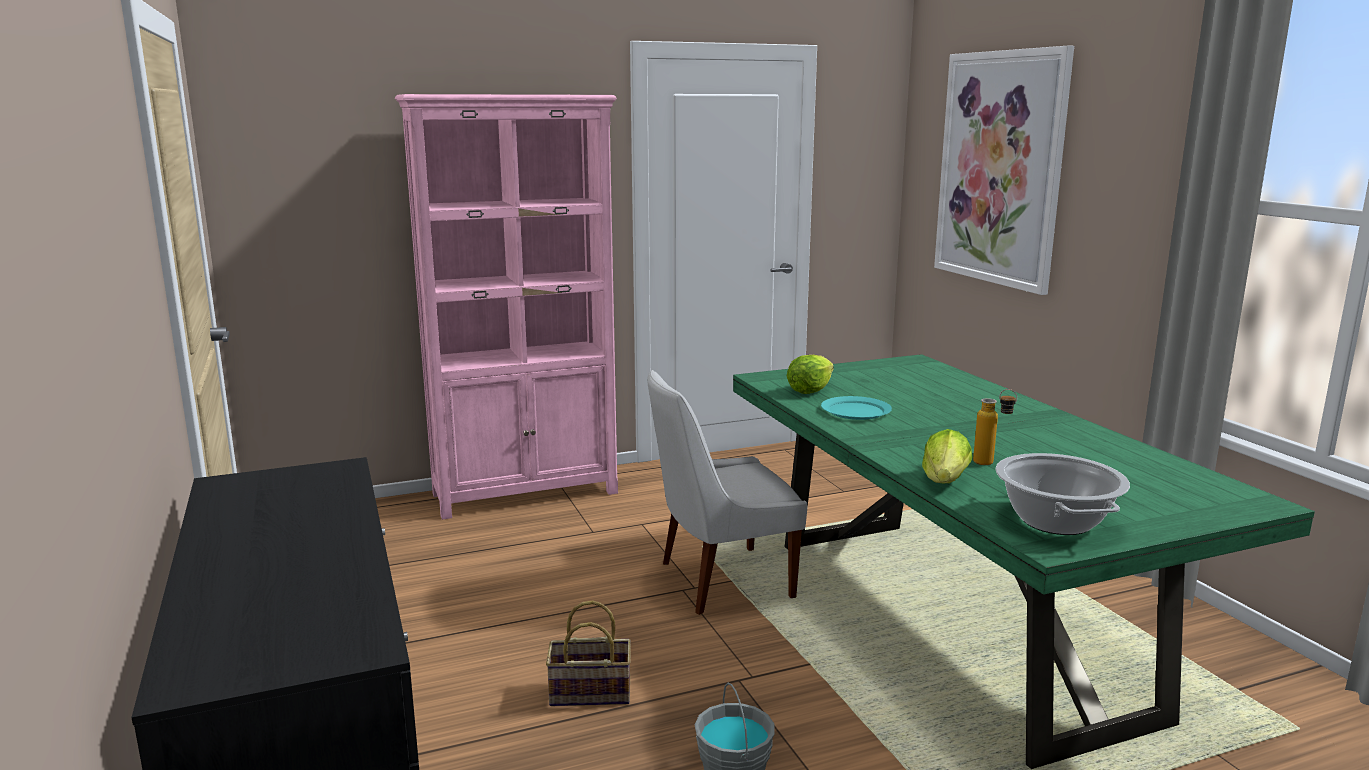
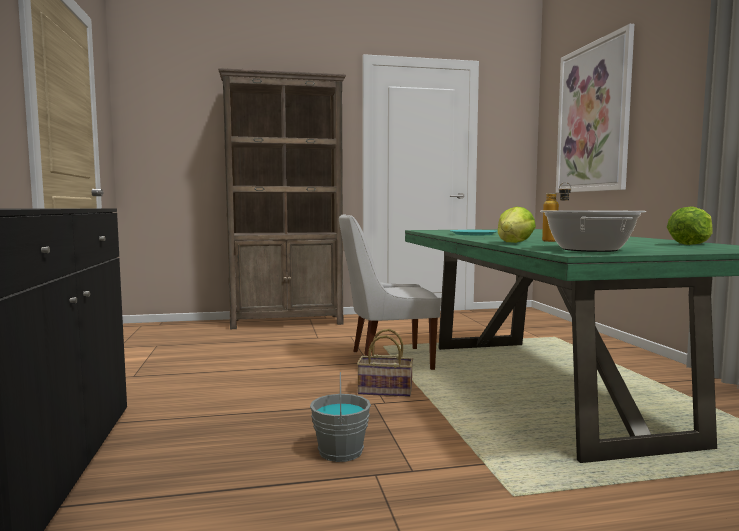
camera: 10 degrees right, 10 degrees down
(526, 493) = (287, 322): pink bookcase -> brown bookcase
(588, 694) = (266, 403): basket -> basket (383, 391)
(809, 390) = (449, 231): lettuce -> lettuce (690, 244)

